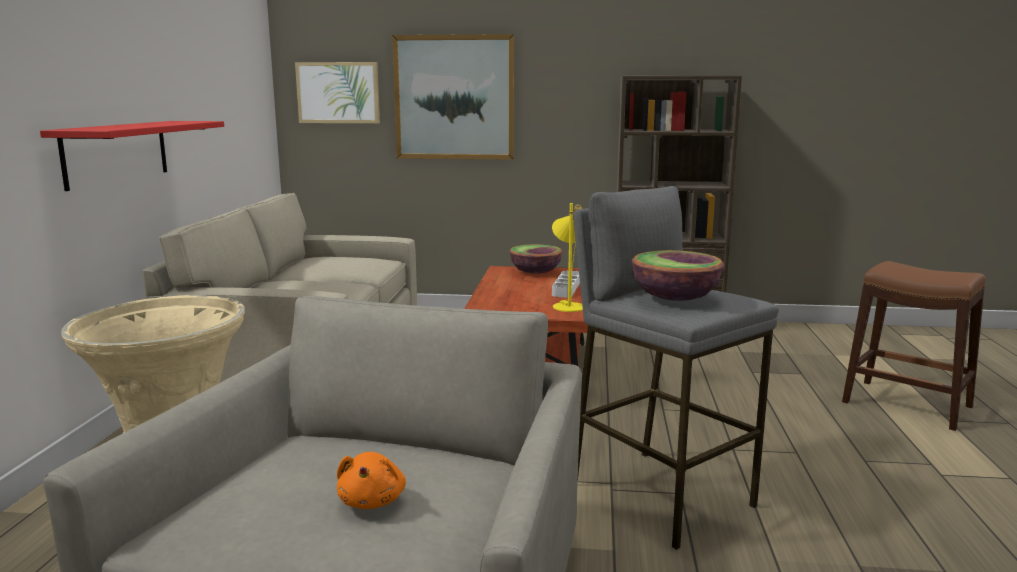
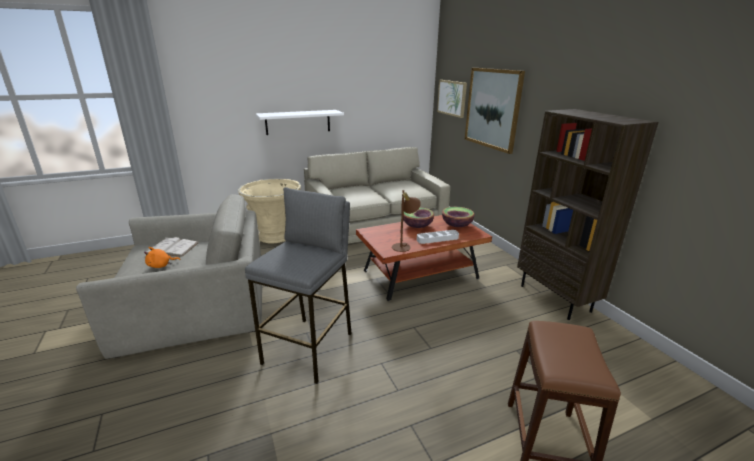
camera: 60 degrees right, 10 degrees up
(117, 153) = (298, 122): red shelf -> white shelf
(279, 480) = (172, 248): none -> white book
(568, 305) = (404, 246): yellow table lamp -> brown table lamp
(675, 298) = (287, 253): bowl -> bowl (417, 226)

